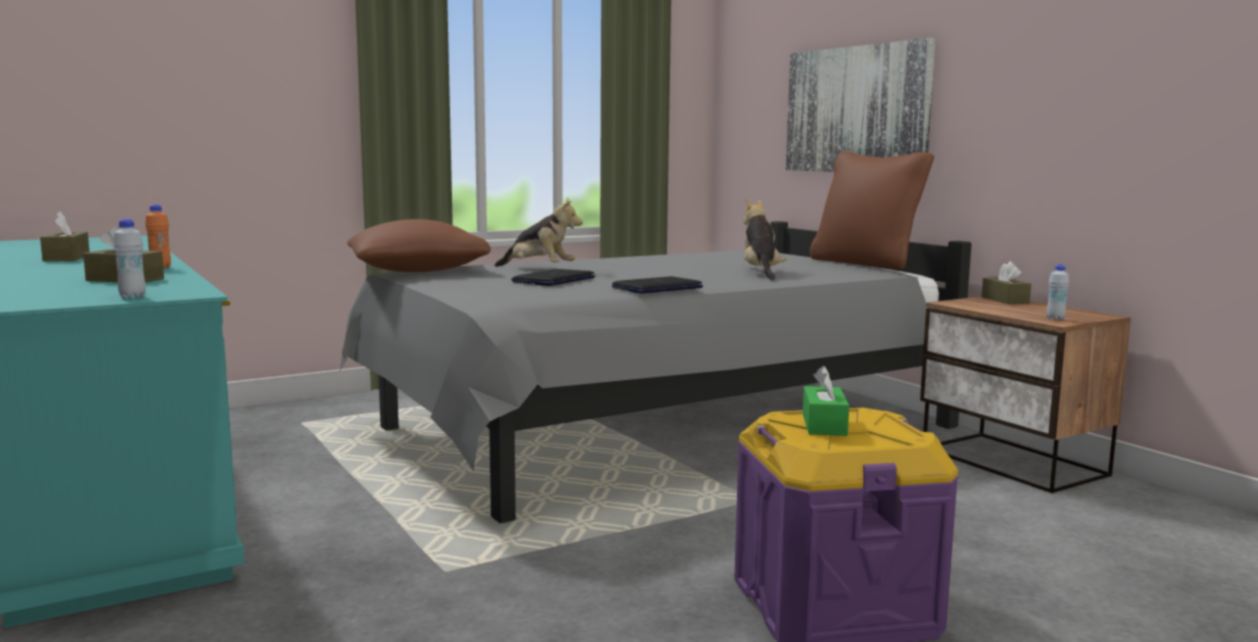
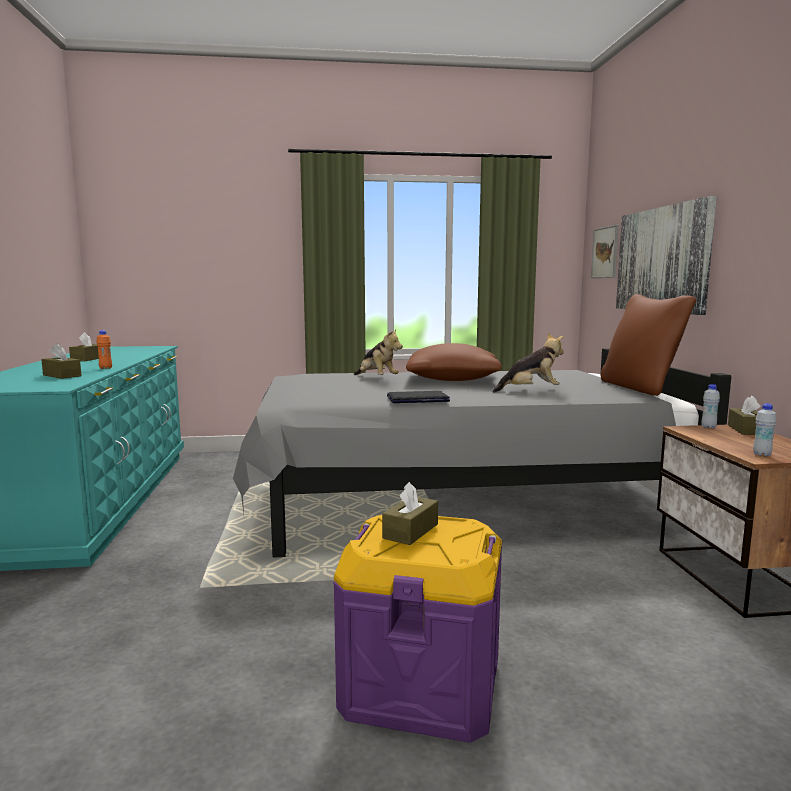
camera: 25 degrees right, 0 degrees up
(132, 297) = (24, 388): white bottle -> white bottle (708, 427)
(418, 270) = (302, 375): brown pillow -> brown pillow (453, 379)
(554, 280) = (362, 388): laptop -> none
(759, 99) = (605, 252): none -> picture
(760, 273) = (530, 391): plush toy -> plush toy turned 60 degrees clockwise
(824, 425) = (410, 531): green tissue box -> brown tissue box

